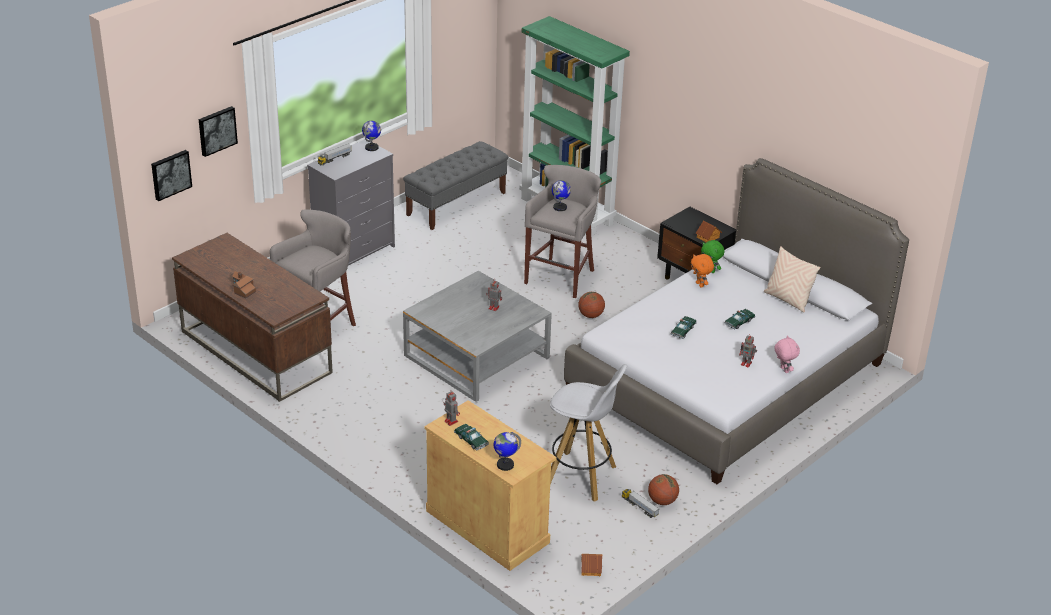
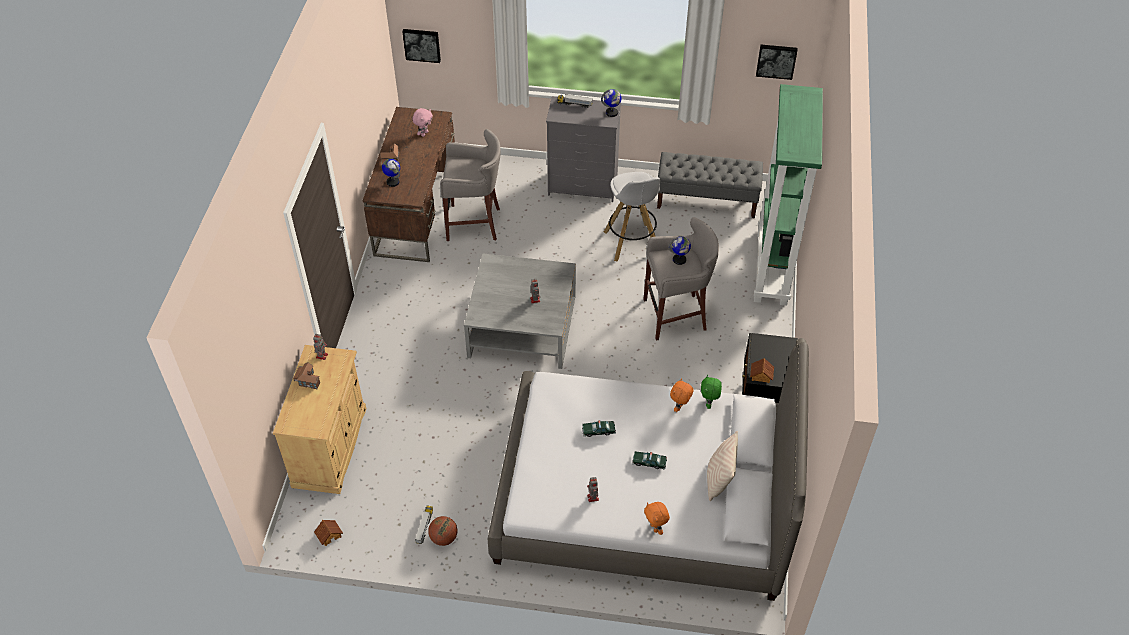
camera: 55 degrees right, 15 degrees up
(216, 130) = (470, 30): picture -> picture (776, 60)
(471, 440) = (308, 379): toy car -> toy house
(505, 465) = (293, 415): globe -> globe (393, 182)
(582, 476) = (432, 470): white stool -> white stool (632, 243)
(591, 315) = (642, 362): basketball -> none
(783, 370) = (608, 529): pink plush toy -> pink plush toy (424, 133)
(804, 348) = (655, 528): none -> orange plush toy

